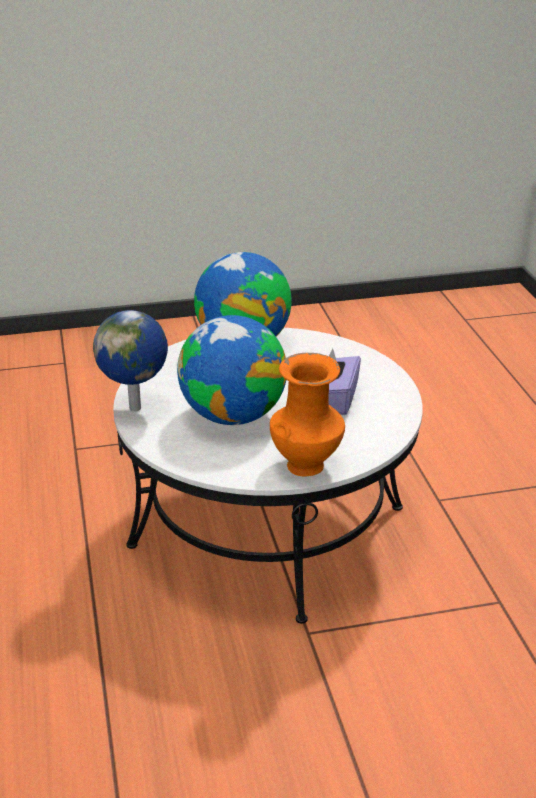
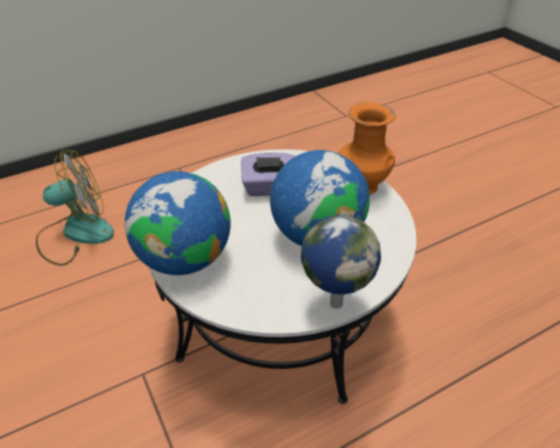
camera: 105 degrees left, 10 degrees up
(459, 394) = (75, 233): none -> fan

